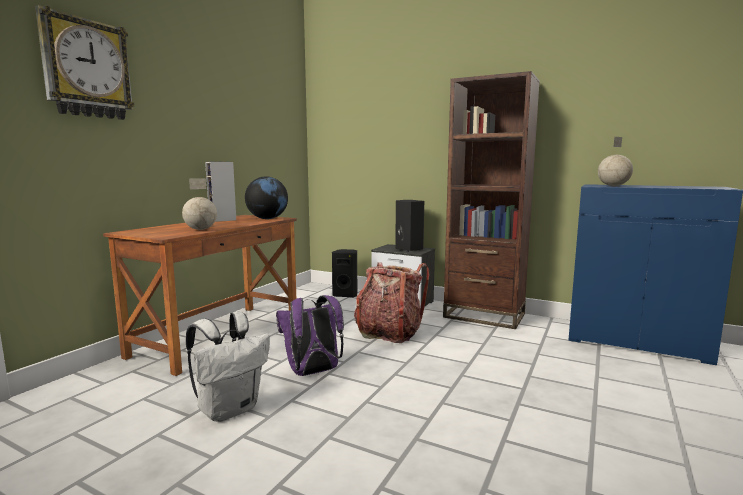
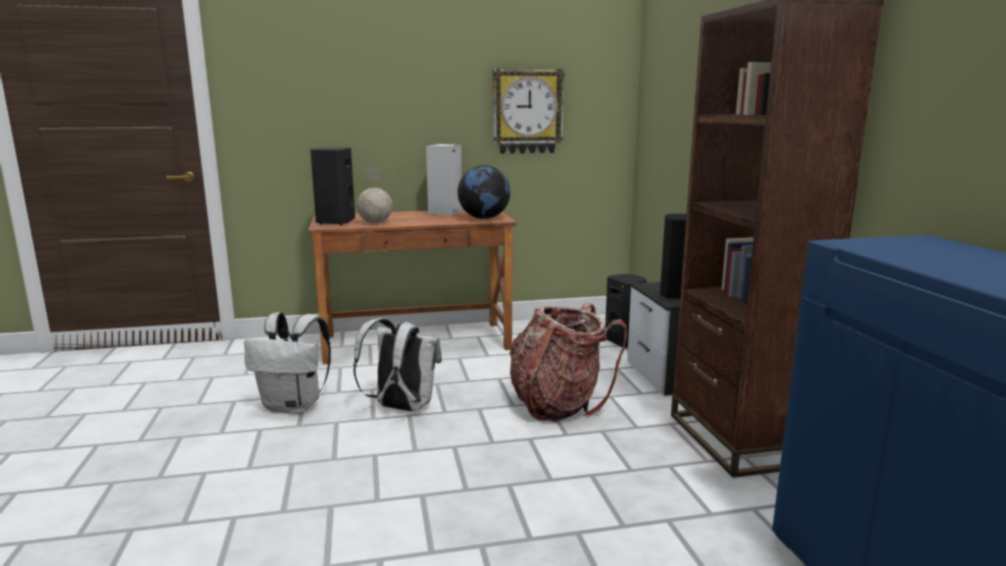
camera: 50 degrees right, 5 degrees up
(86, 69) = (309, 57): wall clock -> wall clock (527, 111)
(160, 233) = (335, 222): none -> black speaker
(313, 372) = (401, 408): purple backpack -> white backpack
(614, 186) = (892, 250): globe -> none

